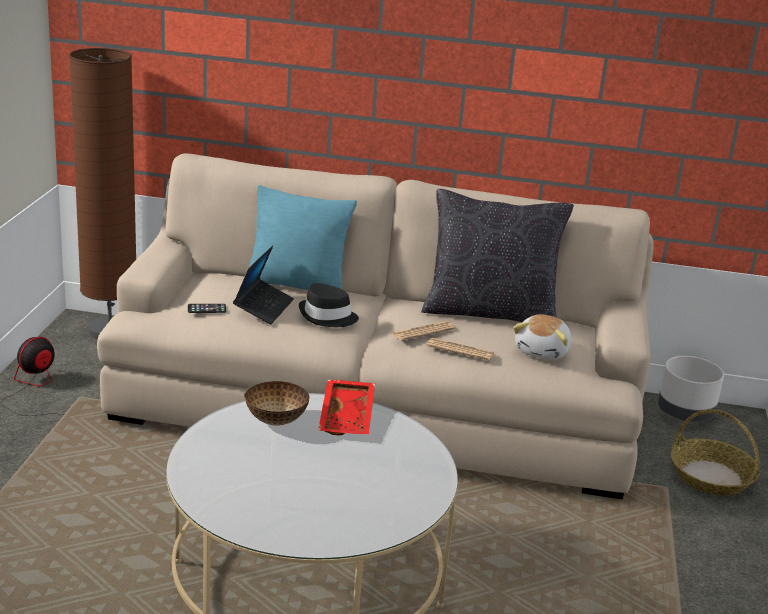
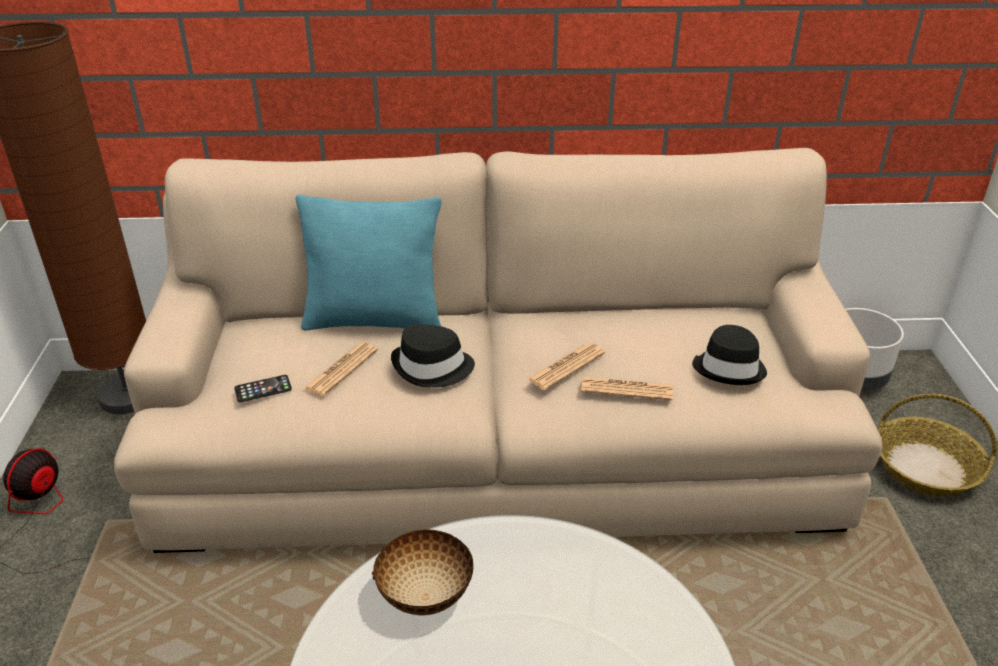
camera: 10 degrees left, 10 degrees up
(263, 308) = (341, 370): laptop -> newspaper
(348, 417) = (527, 559): red tray -> none
(489, 313) = (635, 315): black pillow -> none
(543, 351) = (729, 367): plush toy -> black hat

